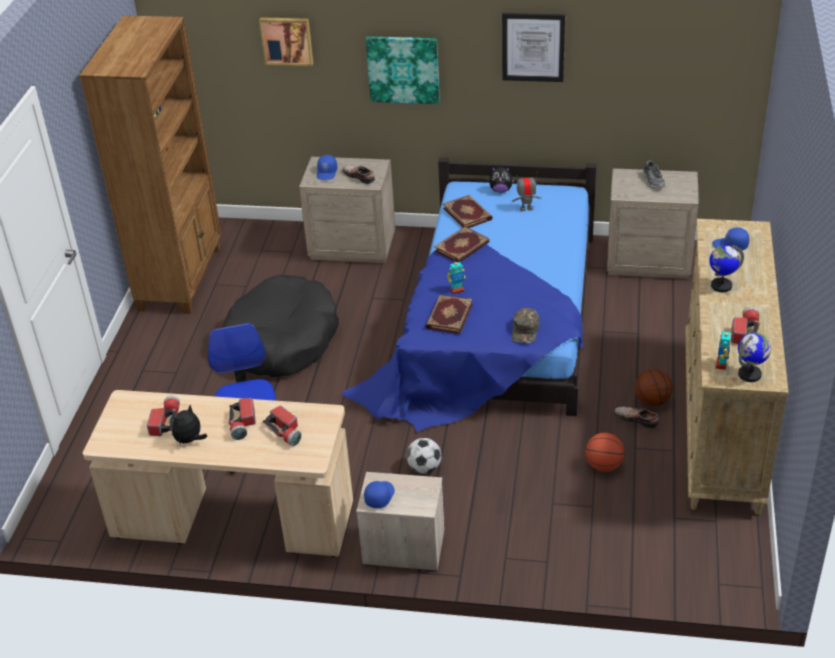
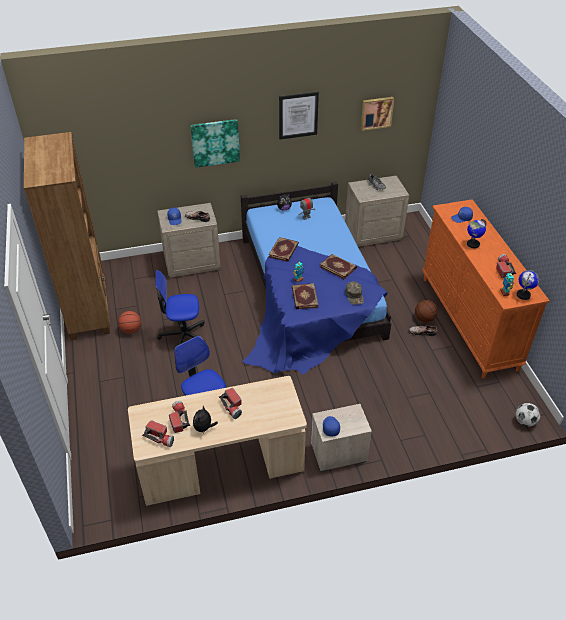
camera: 25 degrees left, 5 degrees up
(282, 340) = (183, 336): black dog bed -> office chair
(285, 432) = (264, 404): flashlight -> flashlight (160, 437)
(287, 40) = (135, 136): picture -> picture (376, 112)
(424, 468) = (320, 397): football -> football (525, 421)
(468, 213) = (273, 228): book -> book (338, 267)
(604, 465) = (421, 365): basketball -> basketball (131, 330)
(721, 424) = (468, 323): beige dresser -> orange dresser

